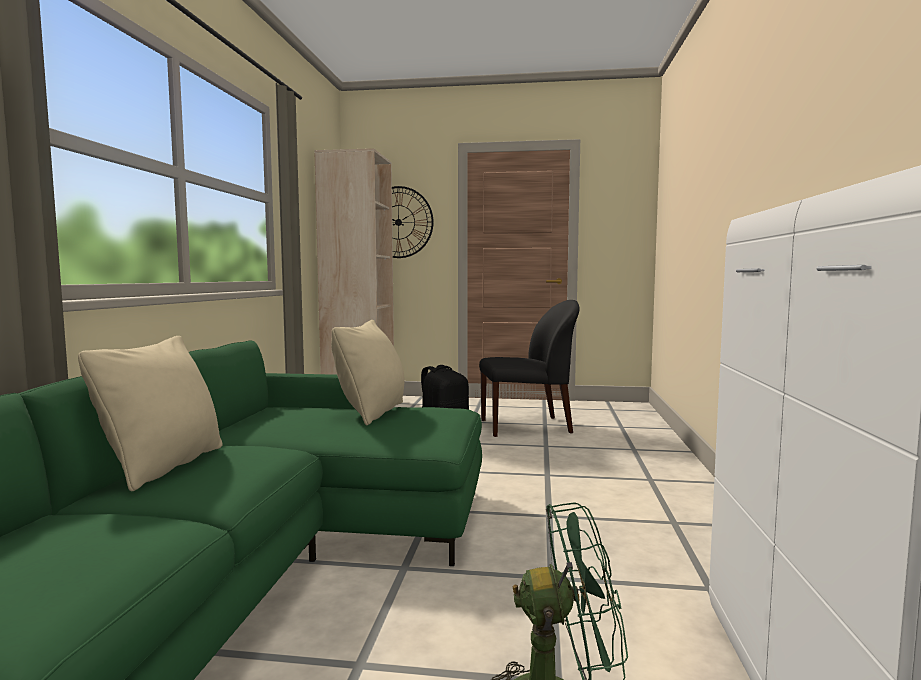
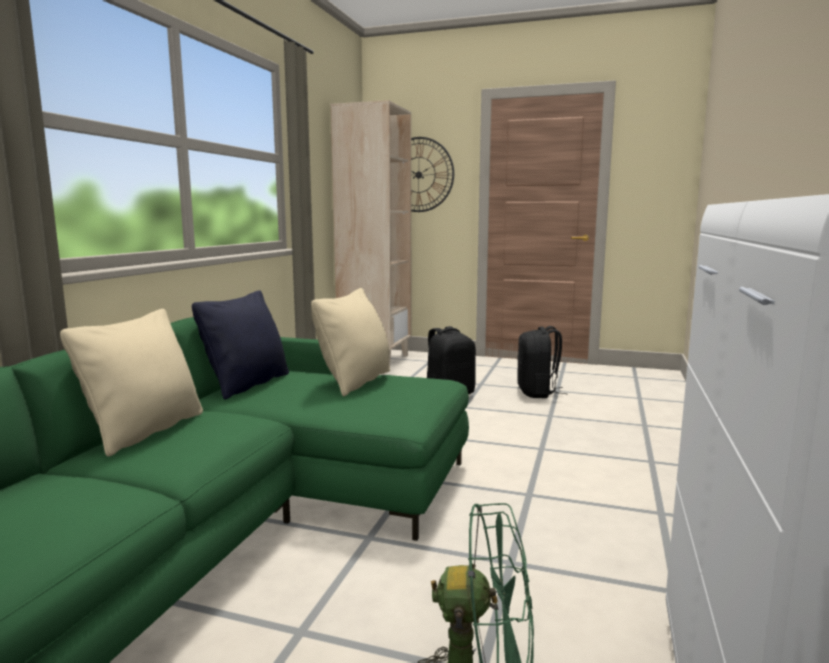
camera: 10 degrees right, 5 degrees up
(258, 420) = (247, 385): none -> black pillow
(527, 427) = (537, 393): black chair -> black backpack

